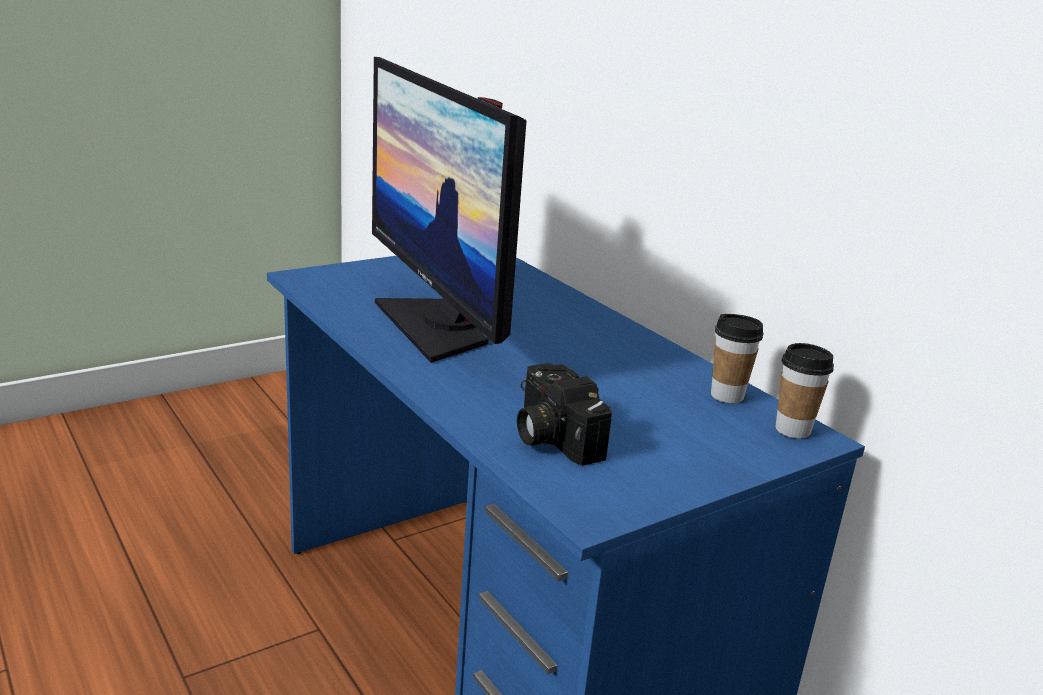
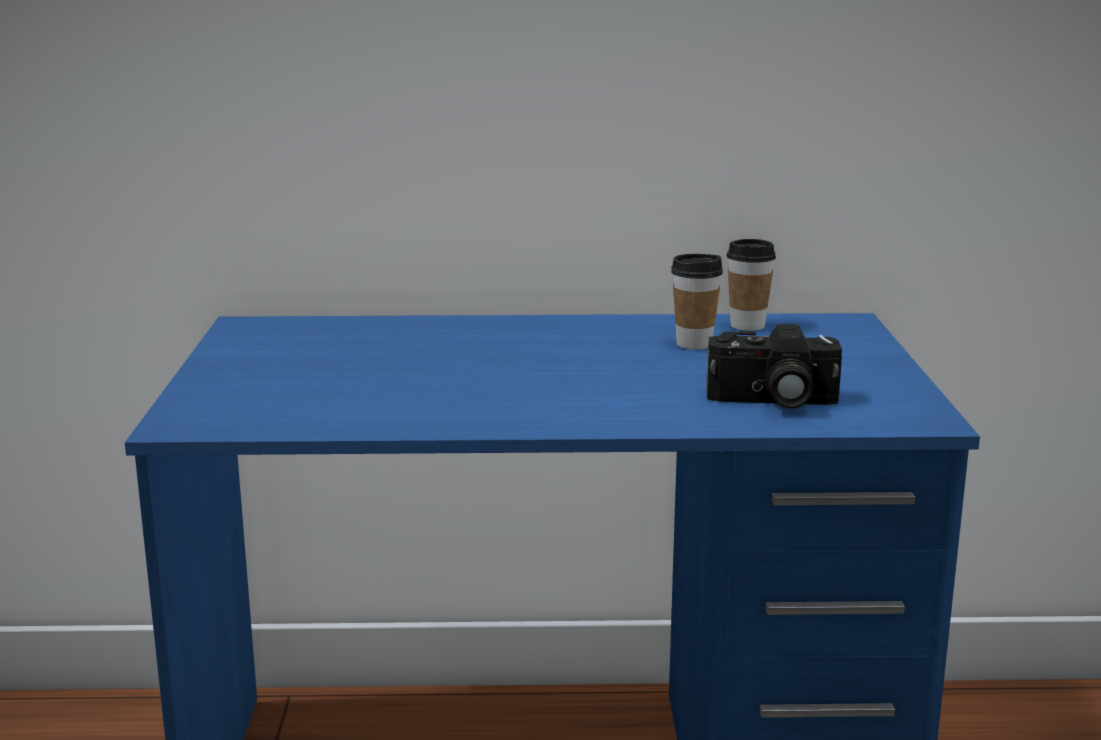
camera: 55 degrees left, 5 degrees down
(438, 326) = (451, 389): monitor -> none
(792, 430) = (830, 323): cup -> cup (694, 344)

